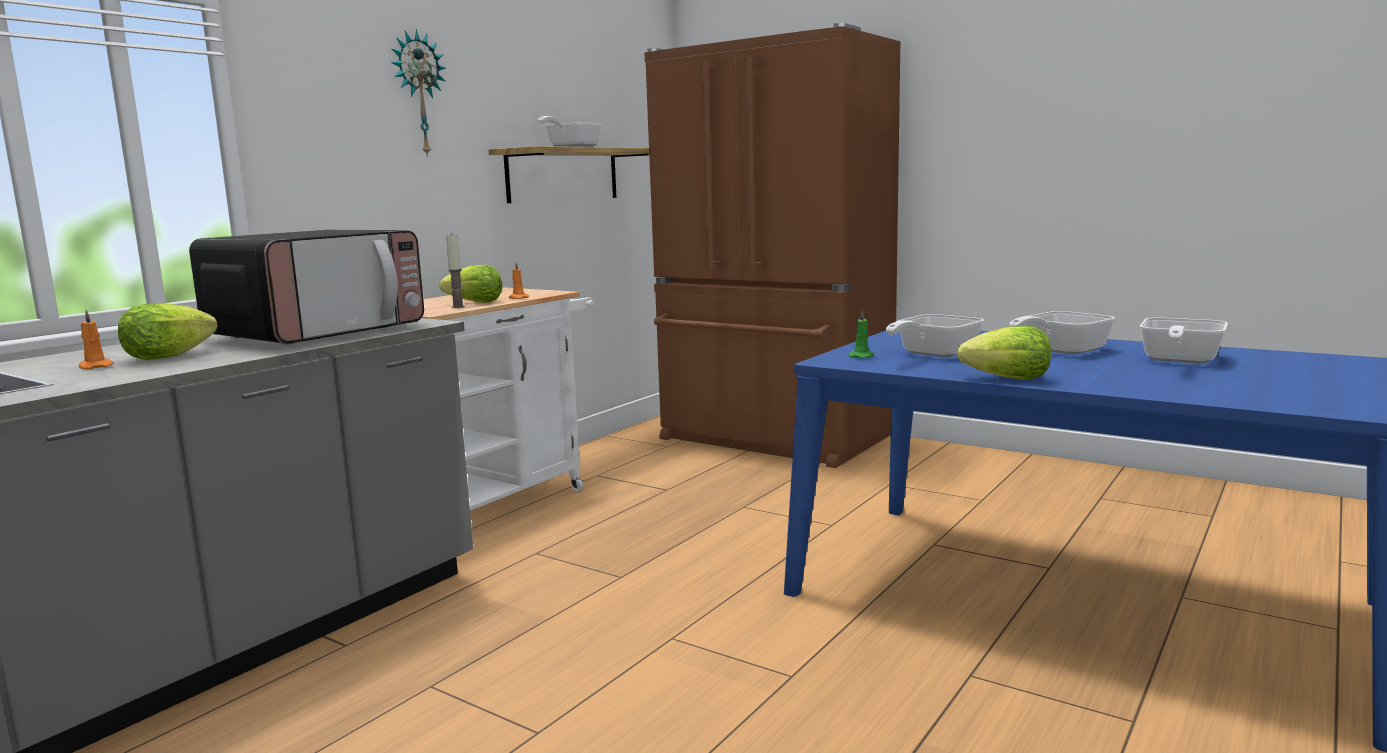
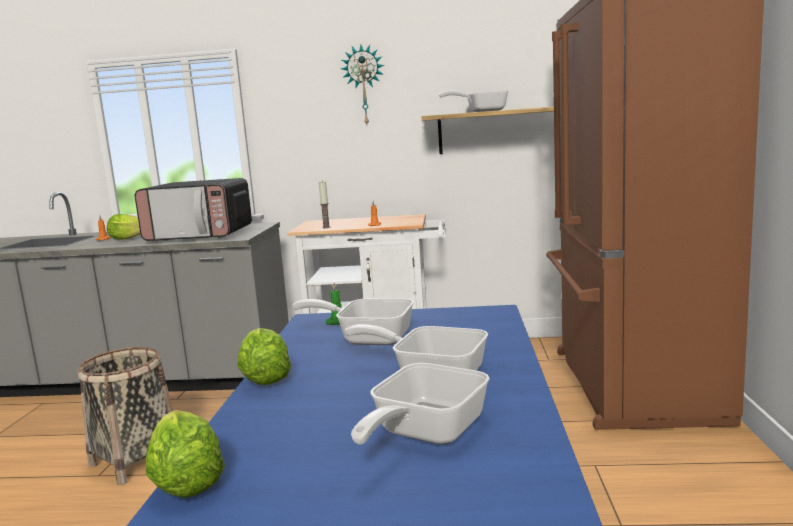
camera: 60 degrees right, 0 degrees up
(475, 303) = (347, 225): lettuce -> lettuce (186, 482)
(535, 695) = (136, 460): none -> basket
(1178, 361) = (423, 434): frying pan -> frying pan turned 60 degrees counterclockwise

